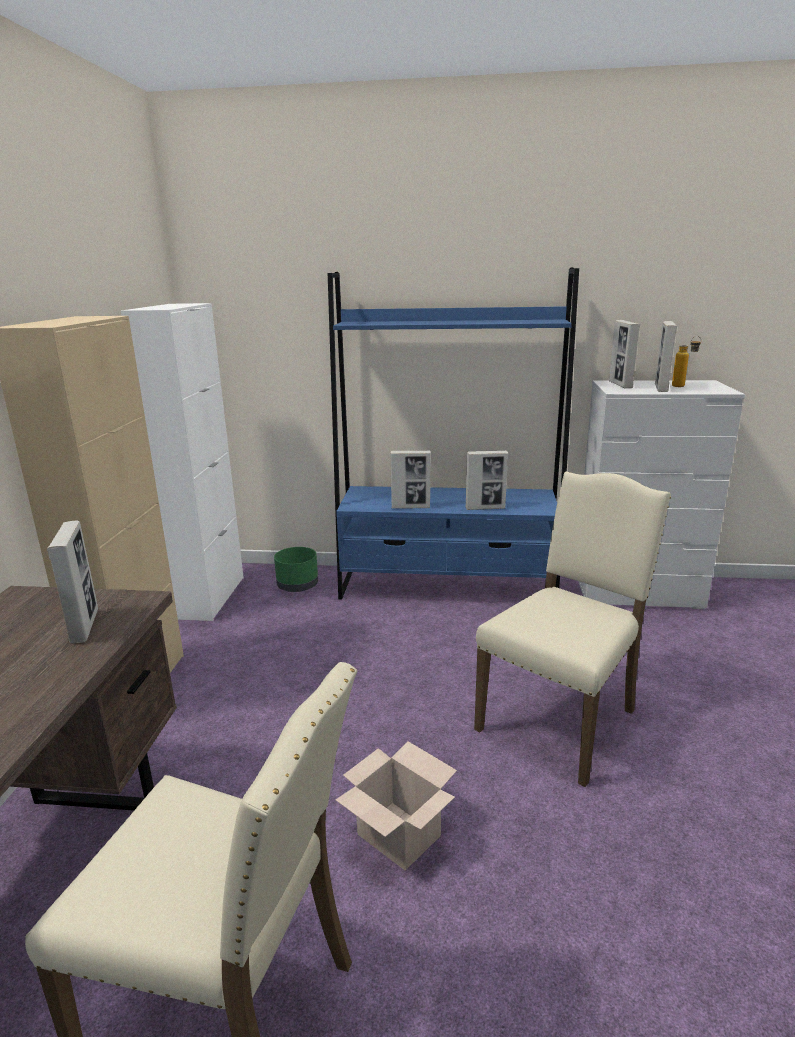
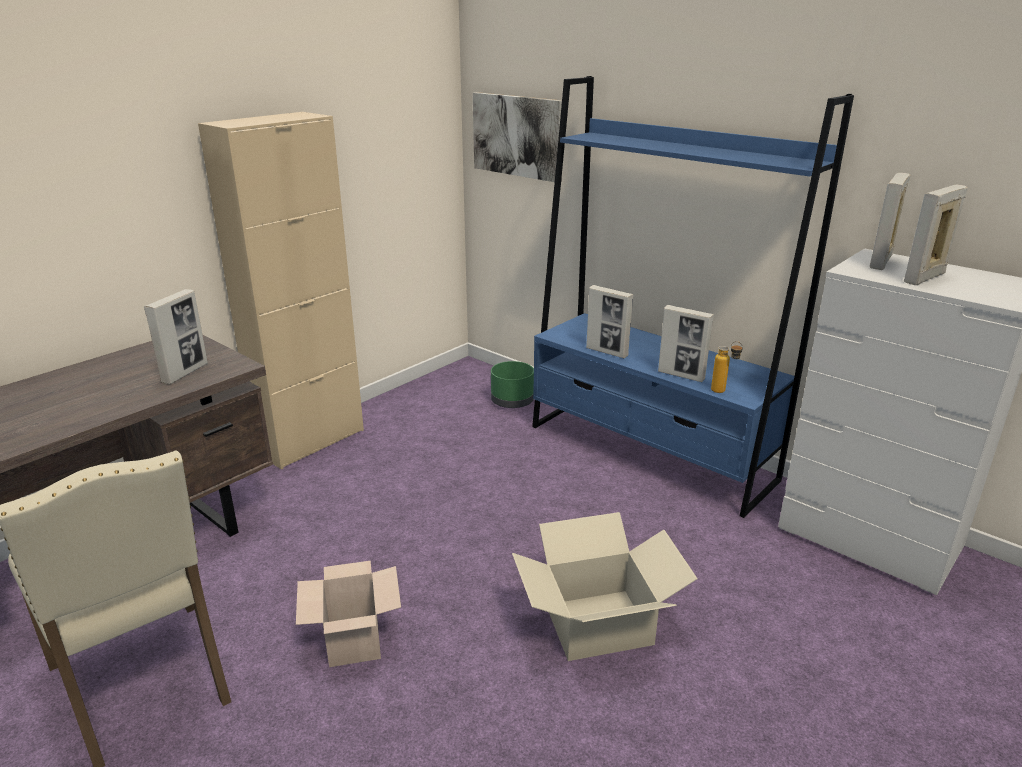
camera: 35 degrees right, 5 degrees up
(210, 597) = (432, 387): white cabinet -> none
(254, 335) = (518, 136): none -> picture
(562, 719) = (599, 625): beige chair -> cardboard box
(683, 386) = (966, 281): bottle -> bottle (723, 392)

